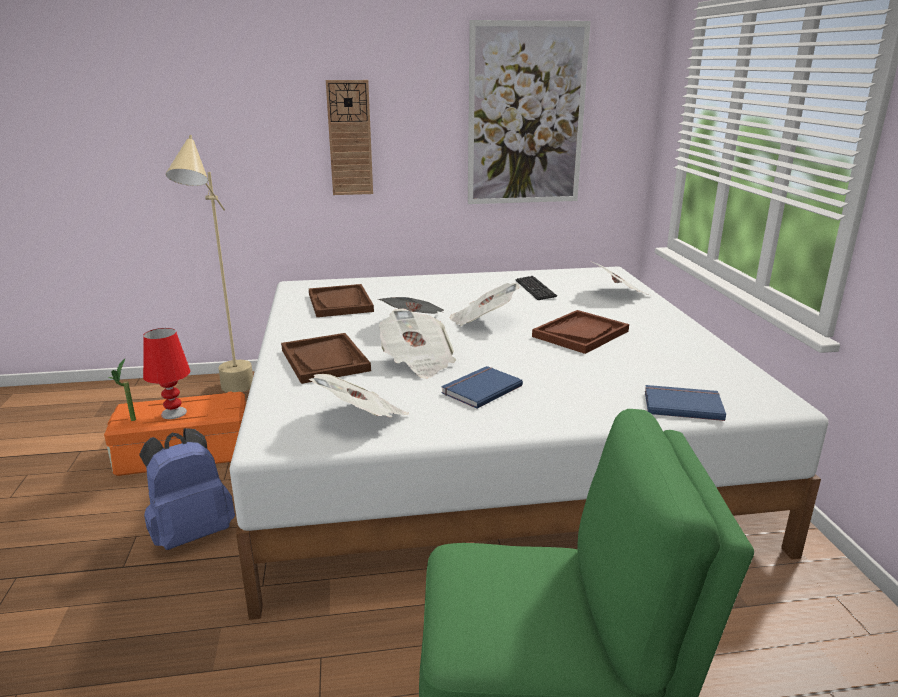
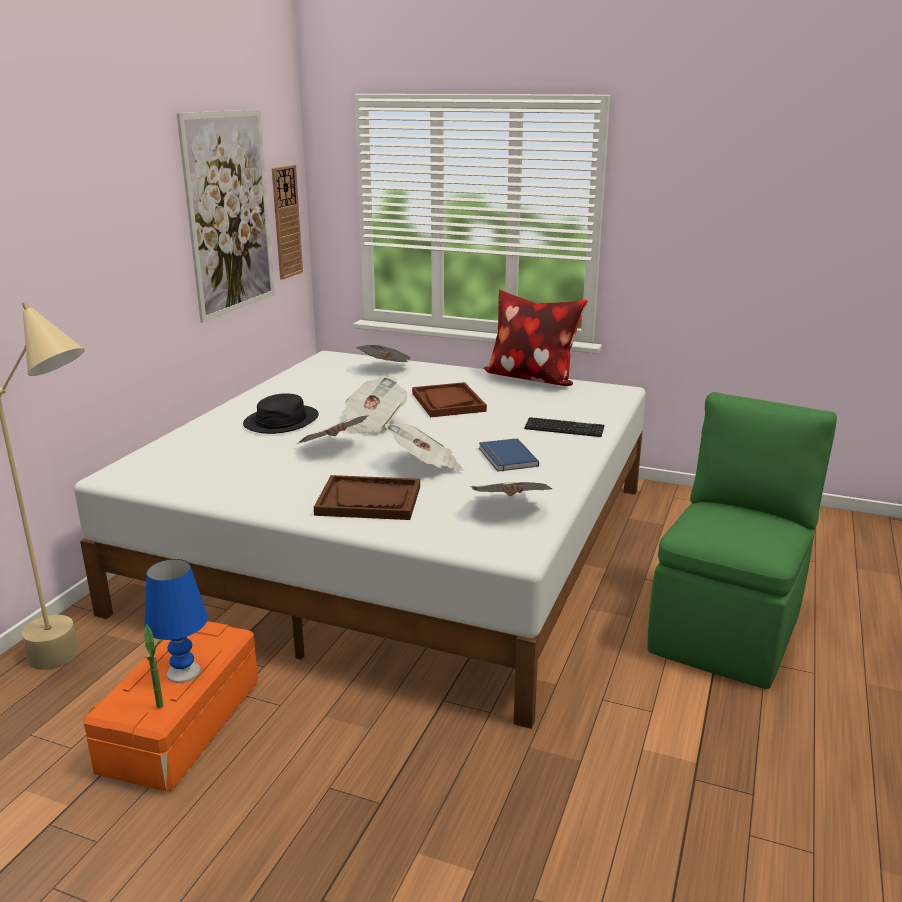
camera: 60 degrees left, 0 degrees up
(173, 413) = (183, 672): red table lamp -> blue table lamp
(192, 533) = (363, 744): blue backpack -> none
(340, 303) = (220, 466): brown tray -> none
(350, 138) = (92, 271): wall clock -> wall clock (286, 222)
(444, 295) = (281, 421): none -> black hat
(535, 289) = (327, 388): keyboard -> keyboard (564, 429)
(682, 404) = (596, 411): blue book -> none
(717, 351) = (531, 378): none -> pillow

